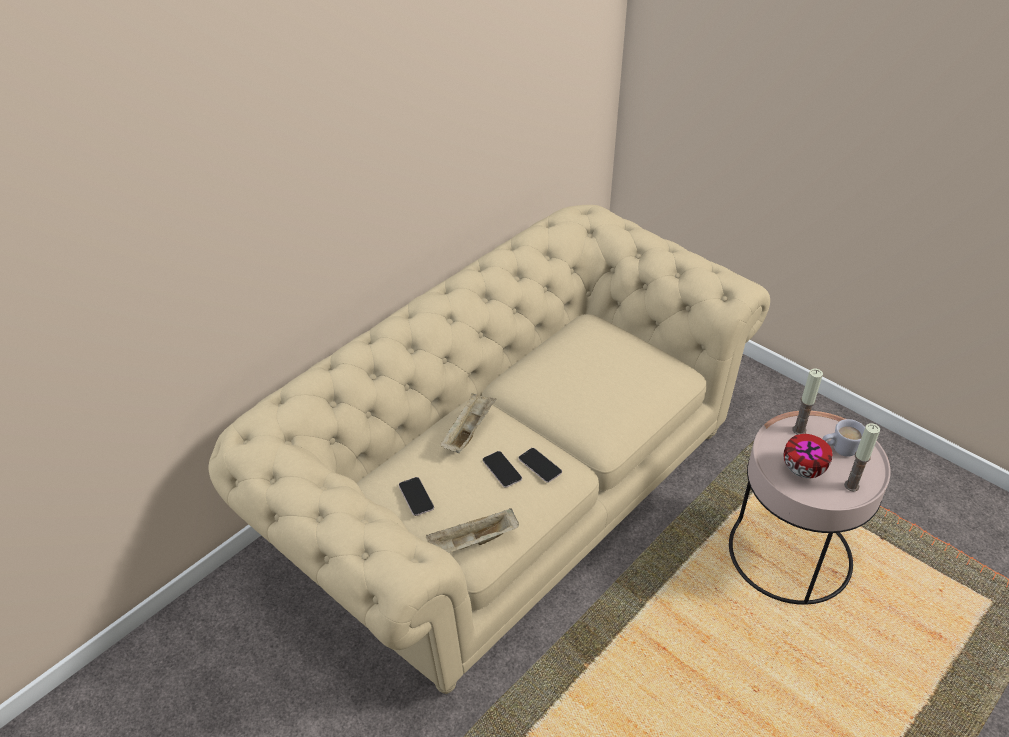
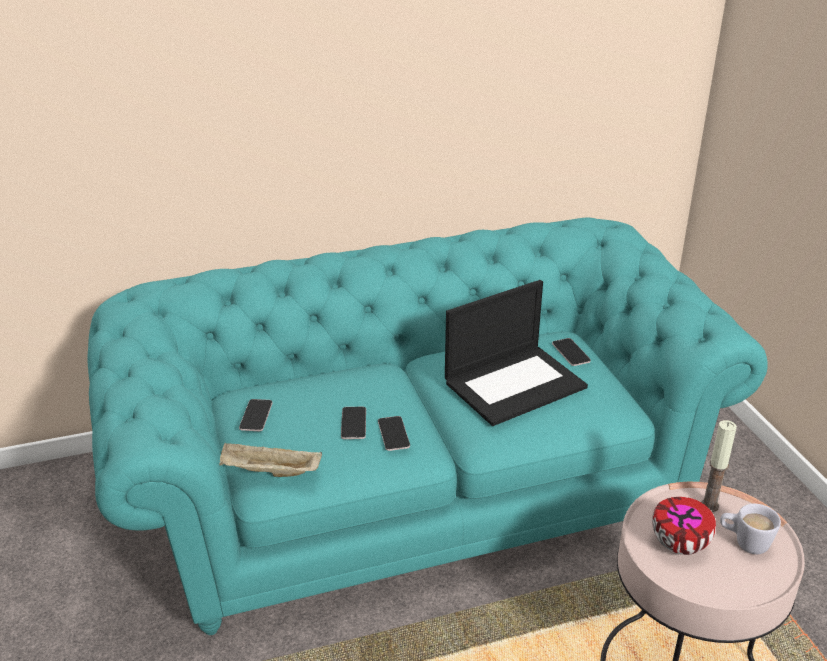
camera: 30 degrees right, 10 degrees down
(468, 431) = (353, 382): beige tray -> none
(504, 488) = (413, 483): beige sofa -> turquoise sofa
(593, 381) = (515, 384): none -> laptop
(610, 336) = (571, 352): none -> phone
(851, 486) = (727, 583): candle -> none

